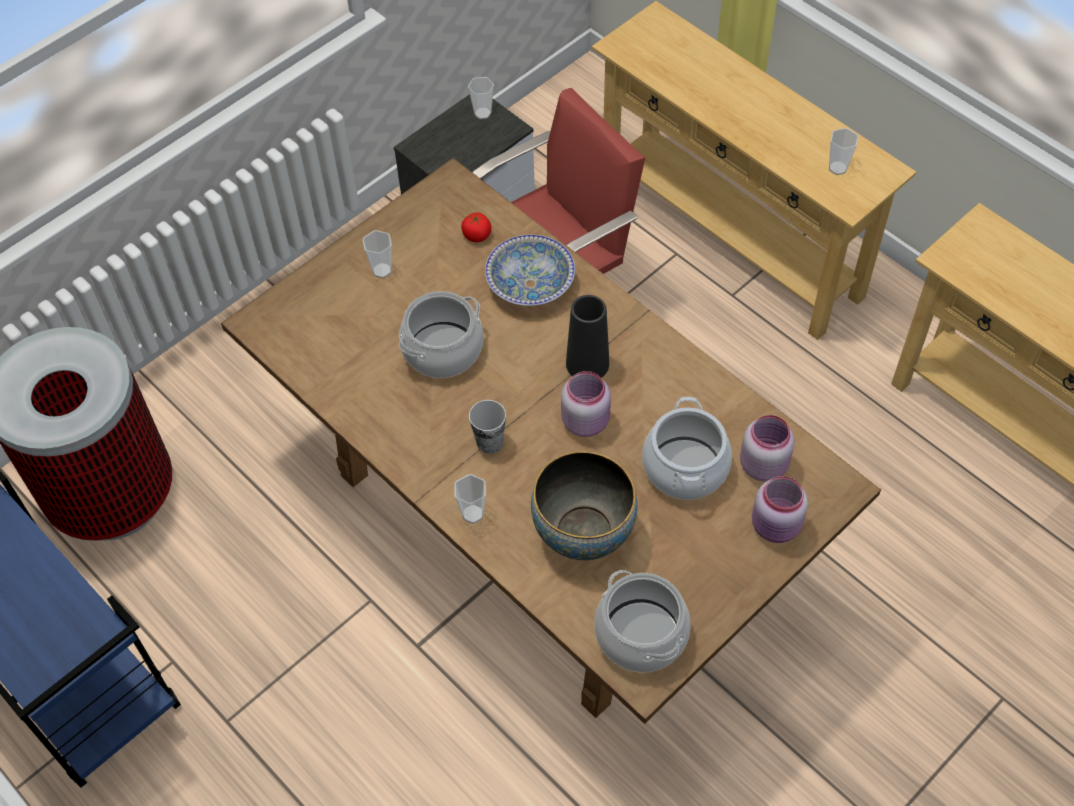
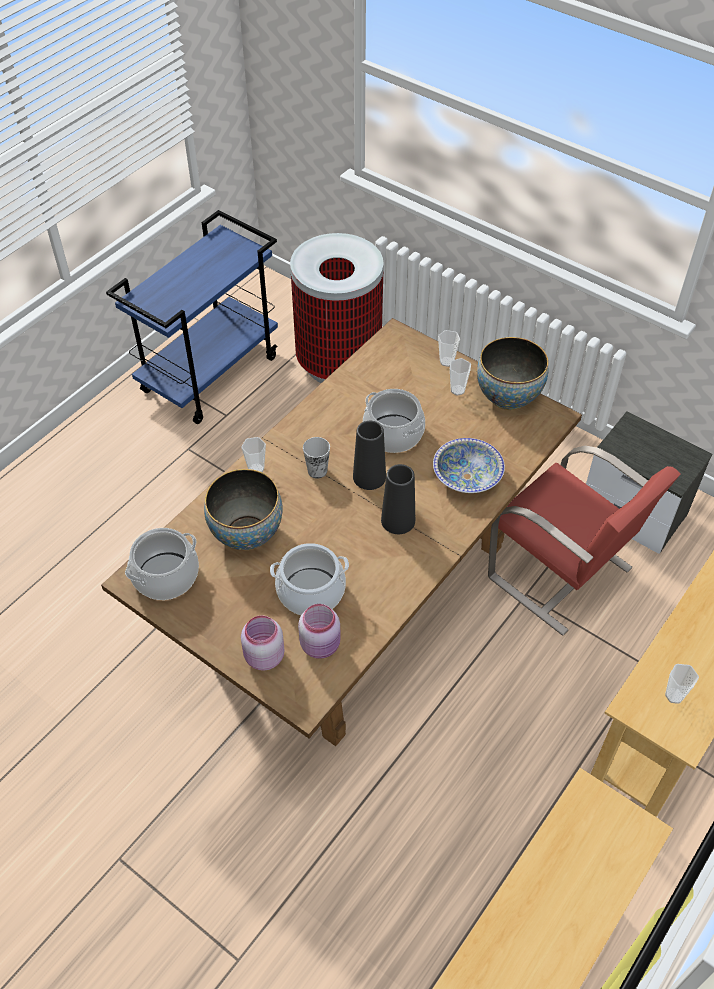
camera: 80 degrees right, 5 degrees down
(407, 221) = (508, 397): none -> bowl
(477, 235) = (506, 439): tomato -> none
(482, 113) = (684, 460): cup -> cup (446, 361)
(511, 385) = (369, 477): none -> black vase
(586, 421) = (344, 525): pink jar -> none

